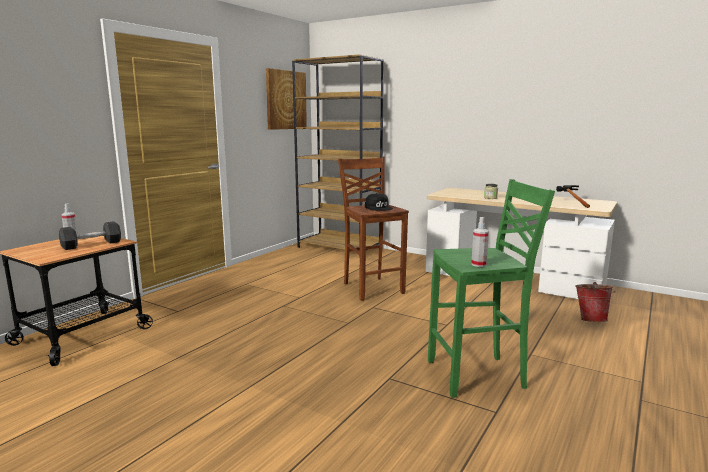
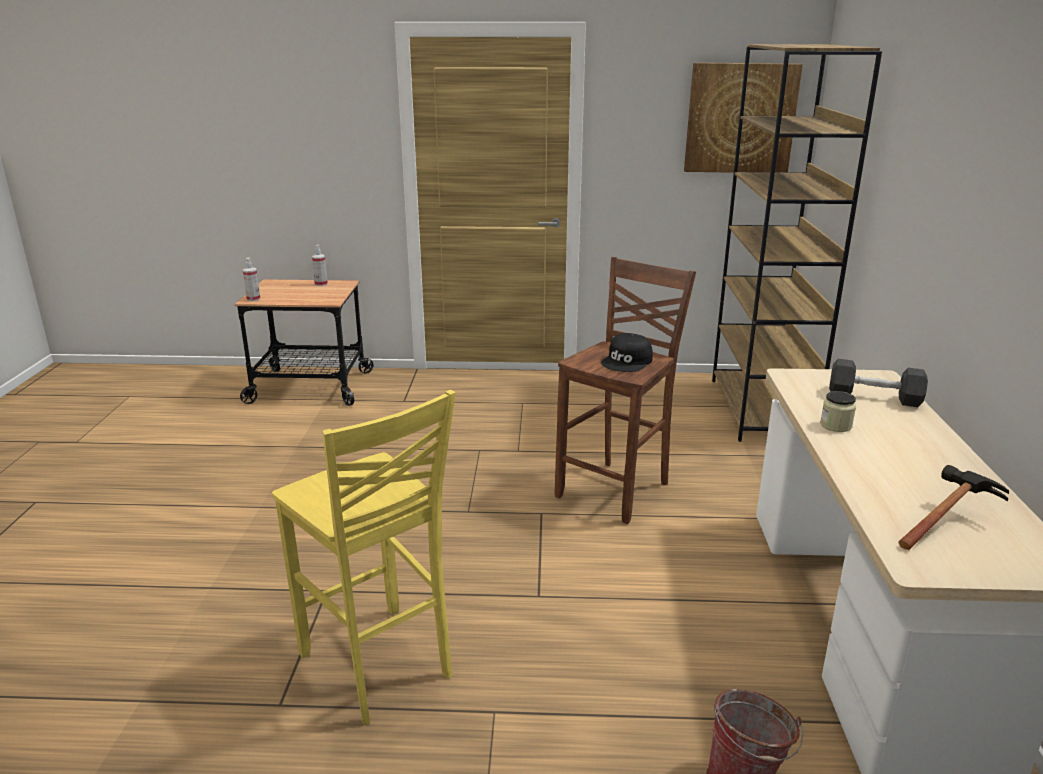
camera: 60 degrees right, 10 degrees up
(91, 244) = (310, 296): grey dumbbell -> grey dumbbell (874, 397)
(478, 375) = (378, 666): green stool -> yellow stool
(479, 264) = (317, 497): spray bottle -> spray bottle (253, 299)

